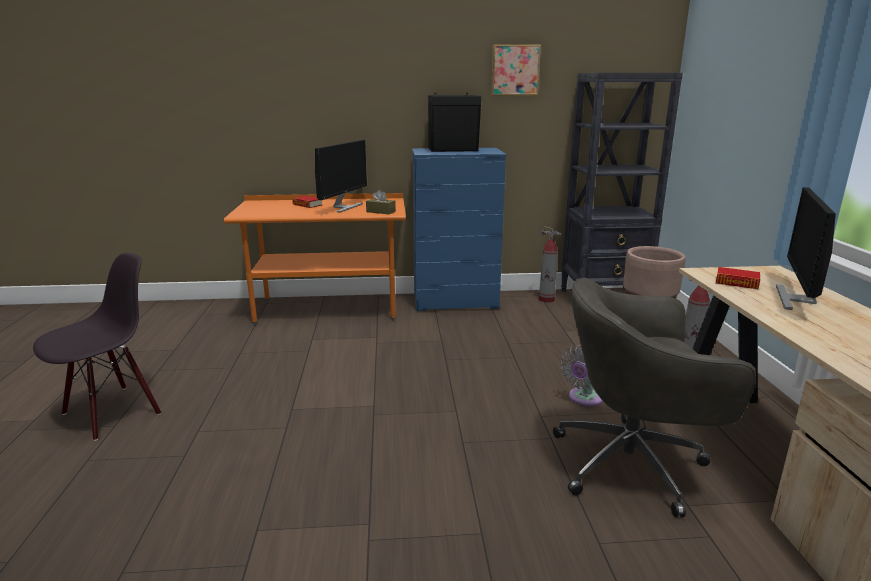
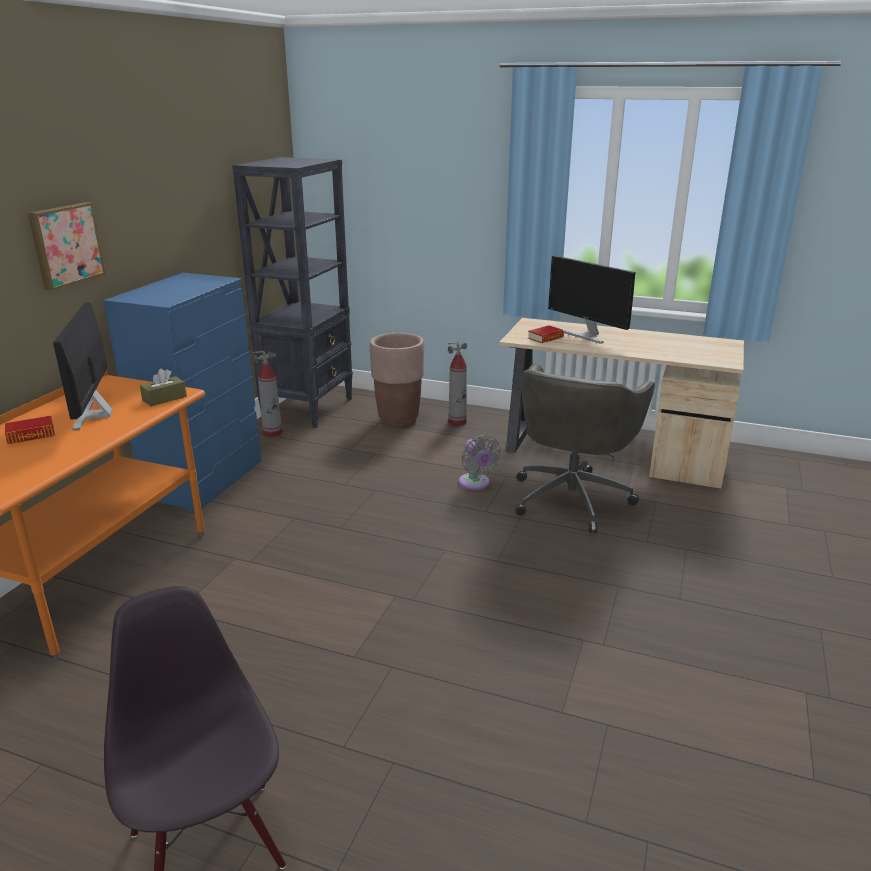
camera: 65 degrees left, 5 degrees up
(343, 207) = (95, 414): monitor -> monitor turned 150 degrees counterclockwise
(454, 150) = (167, 288): black speaker -> none
(515, 70) = (180, 169): picture -> picture (65, 245)

